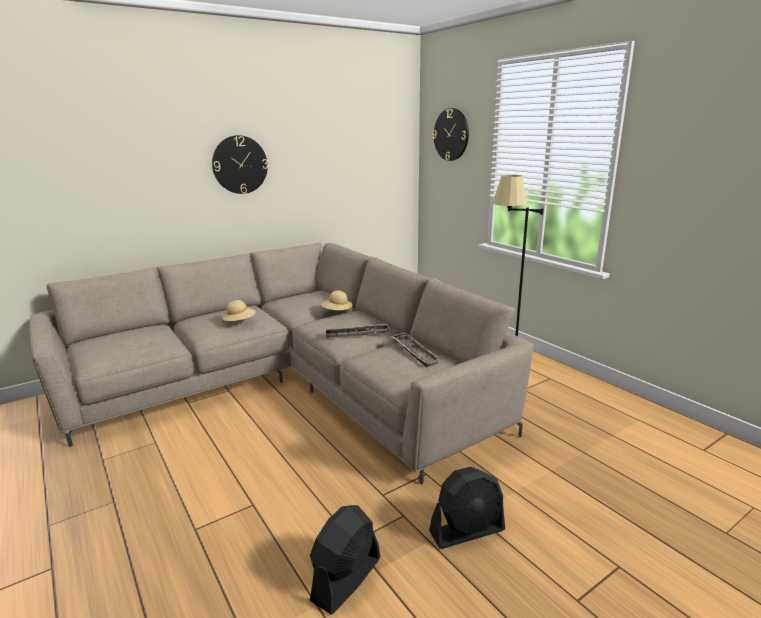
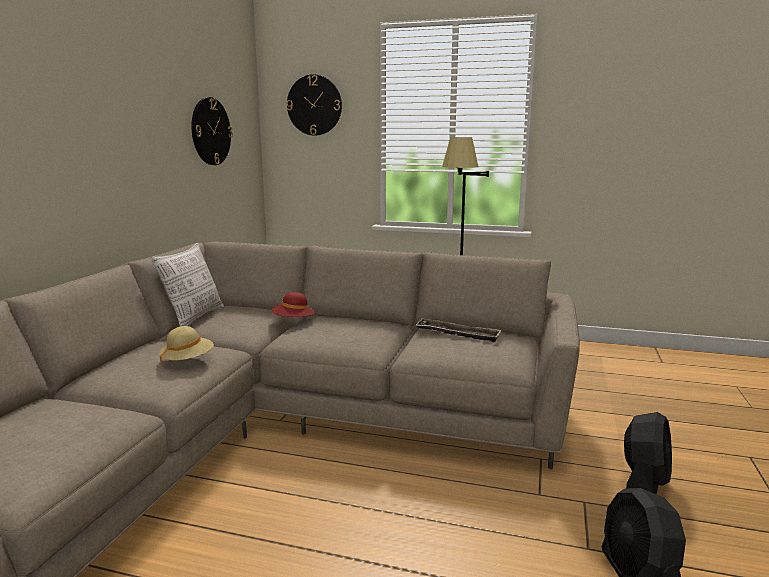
camera: 40 degrees left, 5 degrees down
(240, 165) = (90, 128): wall clock -> wall clock (210, 131)
(292, 295) = (194, 318): none -> pillow
(337, 312) = (293, 321): beige hat -> red hat
(356, 334) = (366, 335): tray -> none

